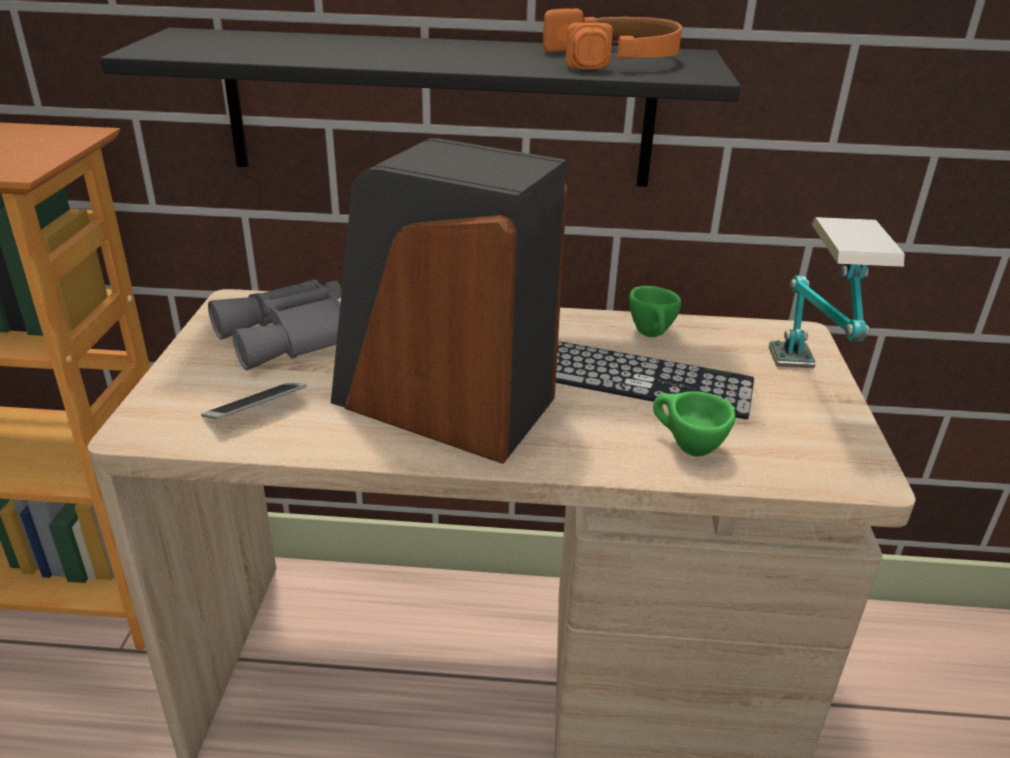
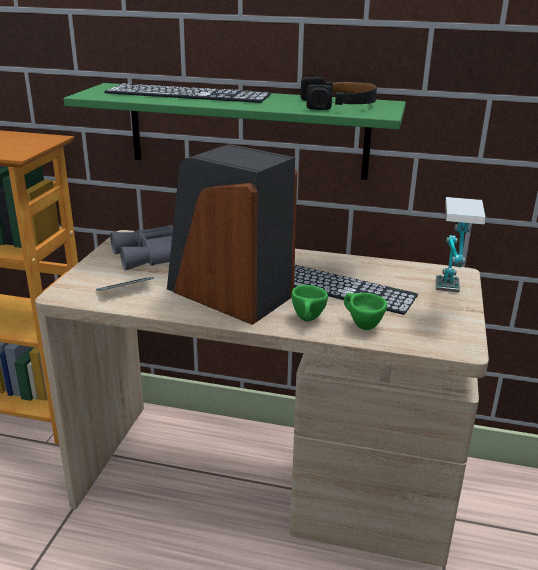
camera: 10 degrees right, 5 degrees down
(336, 45) = (188, 94): none -> keyboard
(439, 109) = (247, 131): black shelf -> green shelf
(614, 58) = (338, 104): orange headphones -> black headphones
(653, 336) = (366, 269): green cup -> green cup (308, 320)

